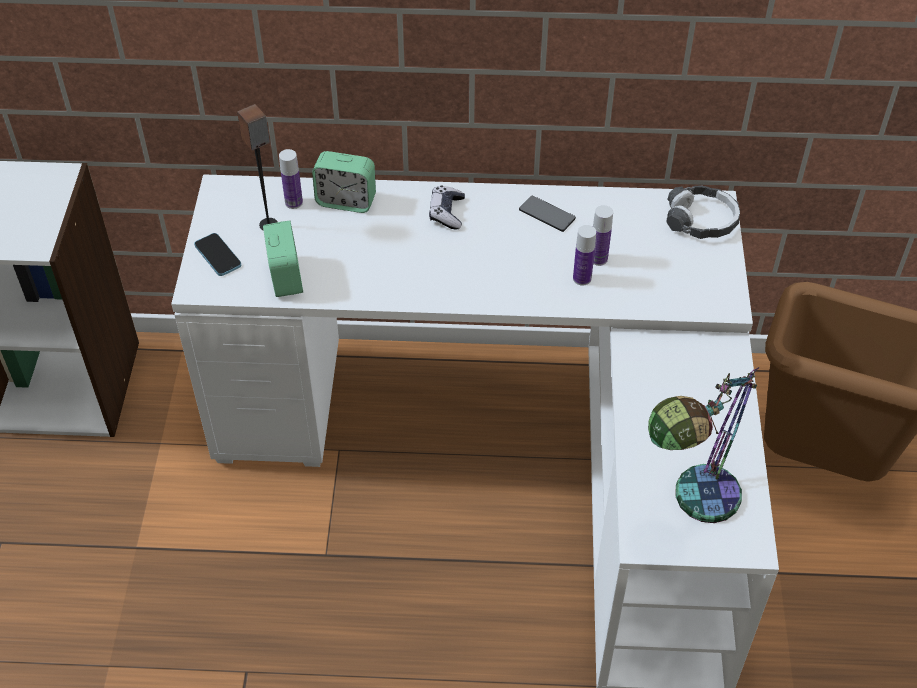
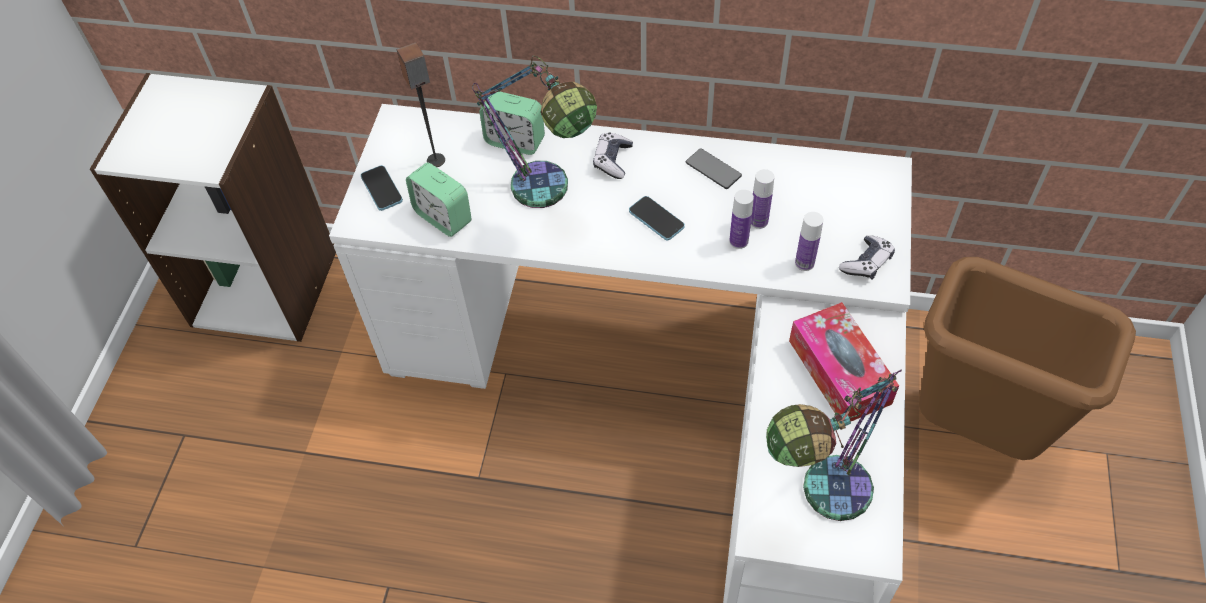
camera: 10 degrees right, 5 degrees up
(285, 278) = (443, 217): alarm clock -> alarm clock turned 135 degrees clockwise
(294, 202) = (464, 139): bottle -> bottle (804, 263)
(389, 252) = (549, 197): none -> table lamp
(498, 264) = (656, 219): none -> phone
(694, 391) = (839, 372): none -> tissue box
(701, 220) = (871, 187): headphones -> none
(706, 289) = (866, 263): none -> game controller

